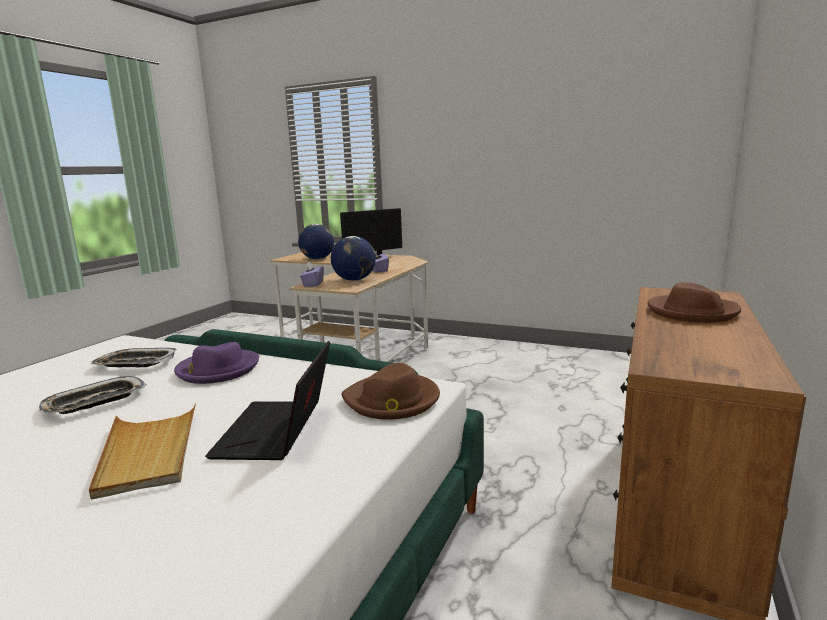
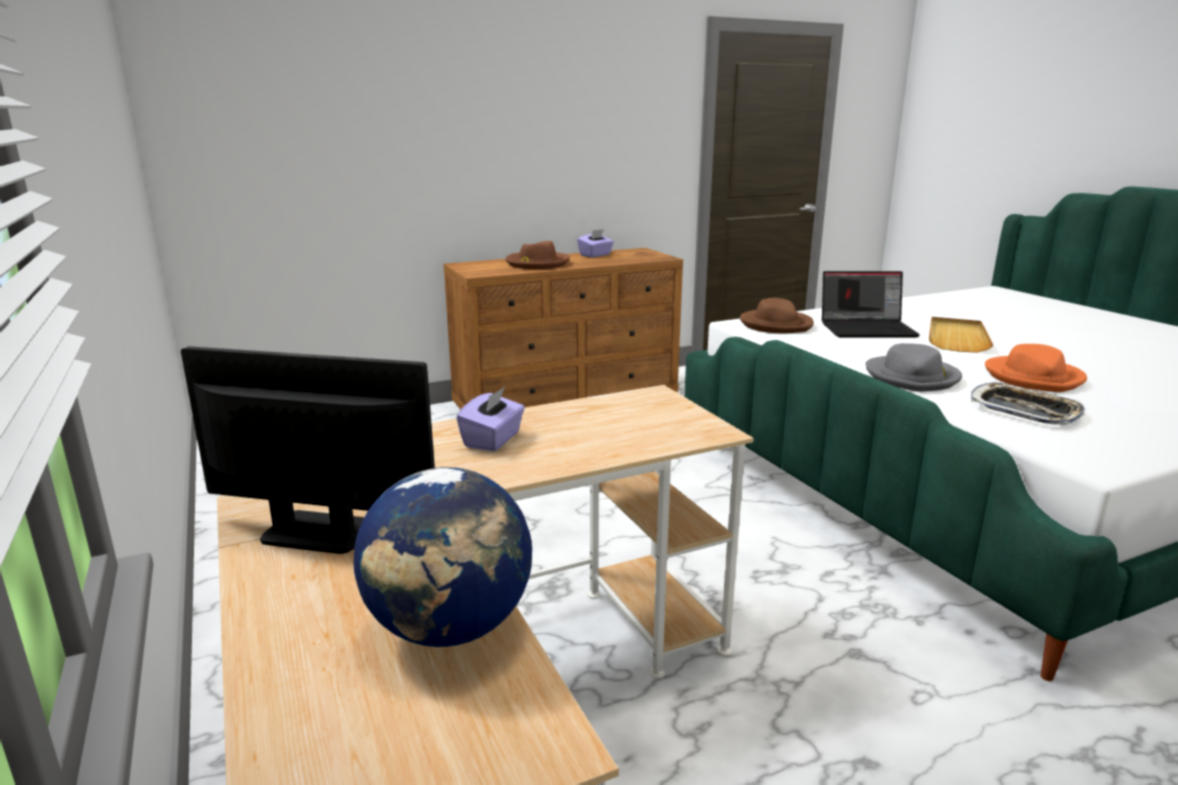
camera: 140 degrees left, 5 degrees up
(95, 402) = (1034, 377): tray -> orange hat
(217, 369) = (912, 377): purple hat -> grey hat
(277, 432) = (868, 329): laptop -> laptop turned 45 degrees clockwise
(312, 284) = (697, 432): purple tissue box -> purple tissue box (595, 255)
(354, 280) = (606, 418): globe -> none

